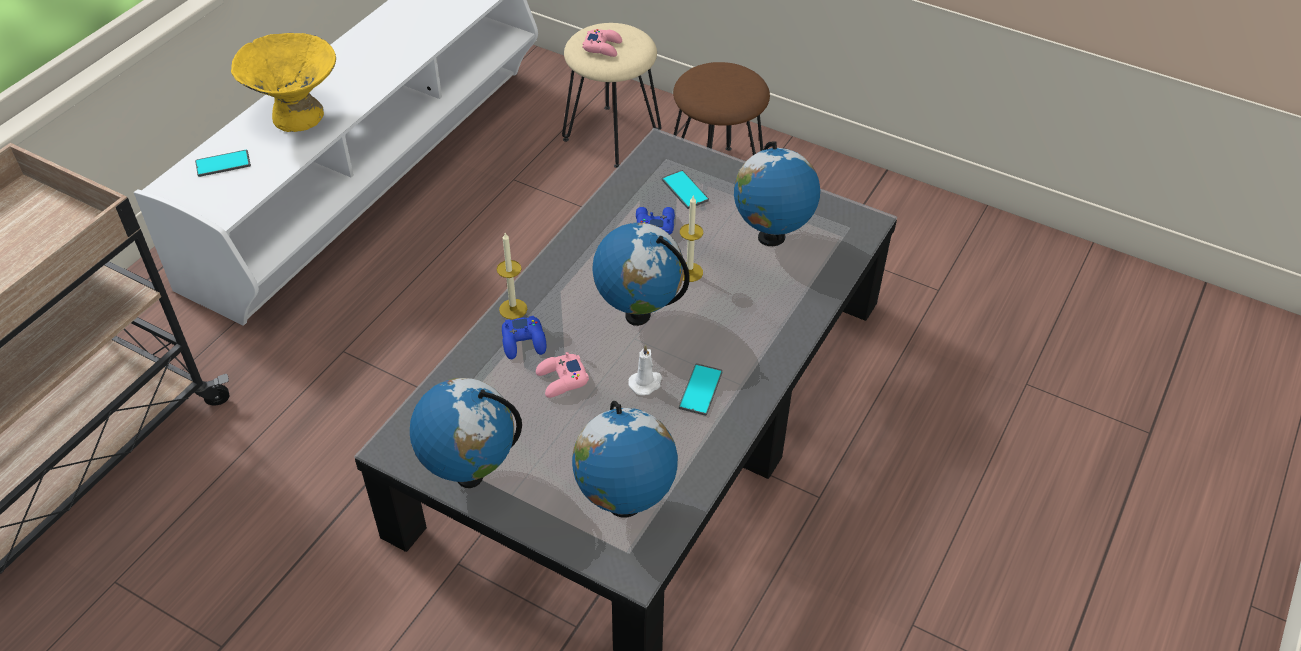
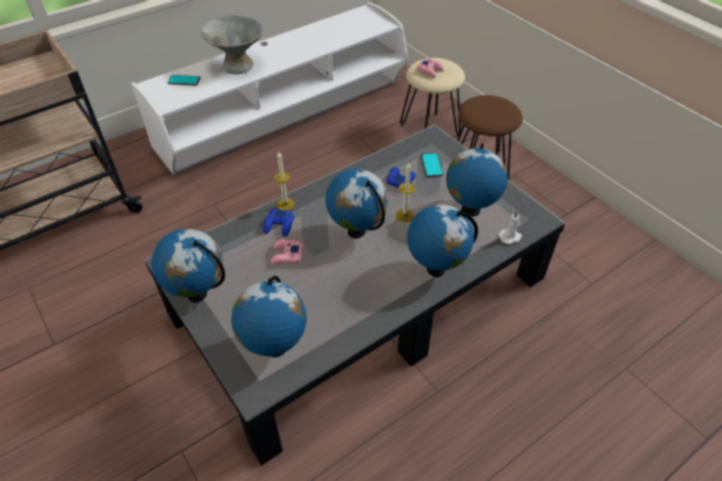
camera: 25 degrees right, 0 degrees up
(297, 115) = (238, 66): yellow bowl -> grey bowl
(646, 383) = (336, 275): white candle -> white candle (510, 237)
(700, 390) = (367, 291): phone -> none
(770, 330) = (435, 268): none -> globe

